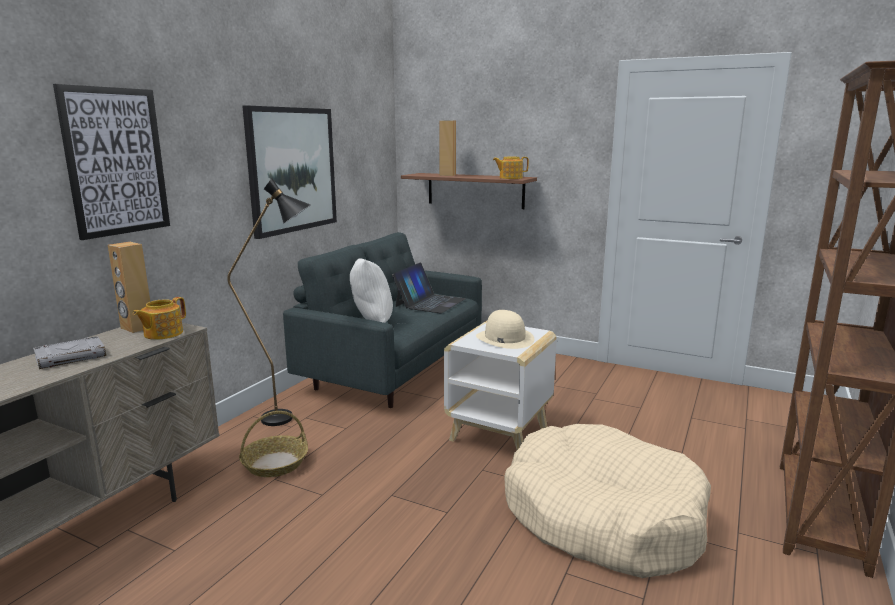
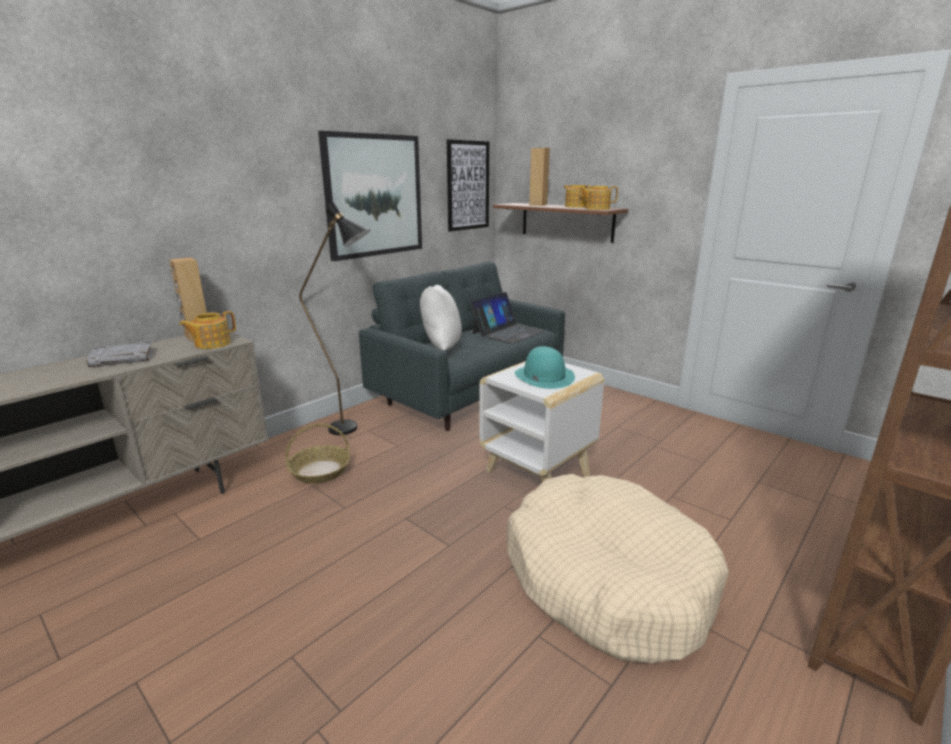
camera: 15 degrees right, 5 degrees up
(116, 162) = (181, 182): picture -> picture (468, 186)
(486, 176) = (576, 206): none -> teapot
(504, 338) = (544, 376): beige hat -> turquoise hat

